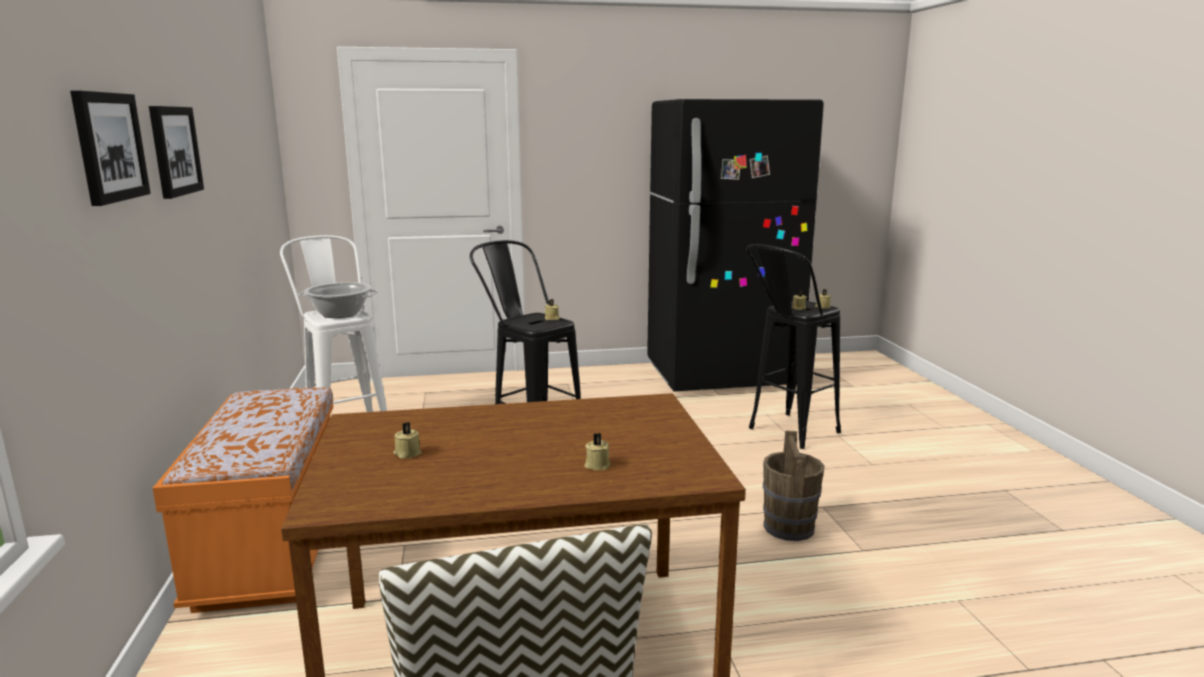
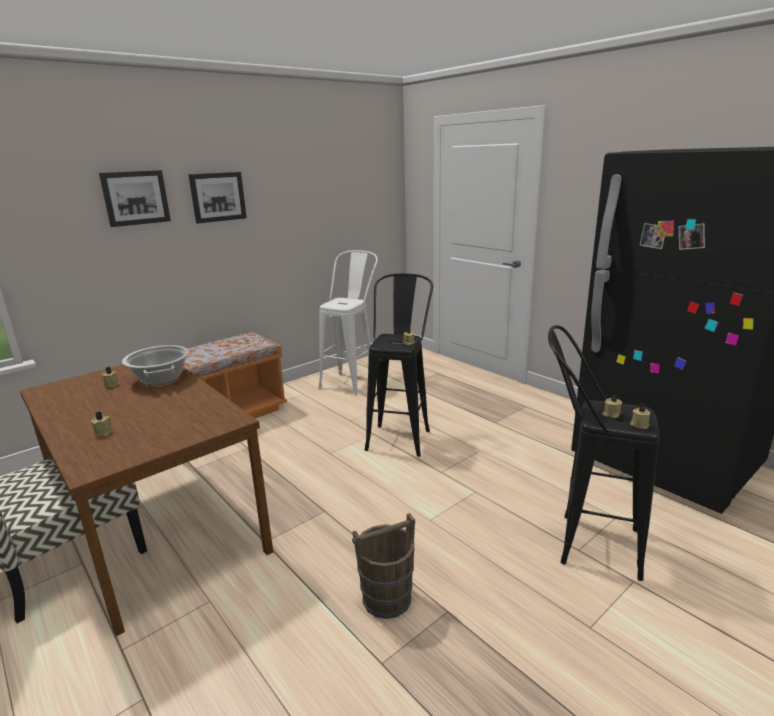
camera: 60 degrees right, 5 degrees up
(340, 314) = (344, 303): cooking pot -> cooking pot (161, 378)

